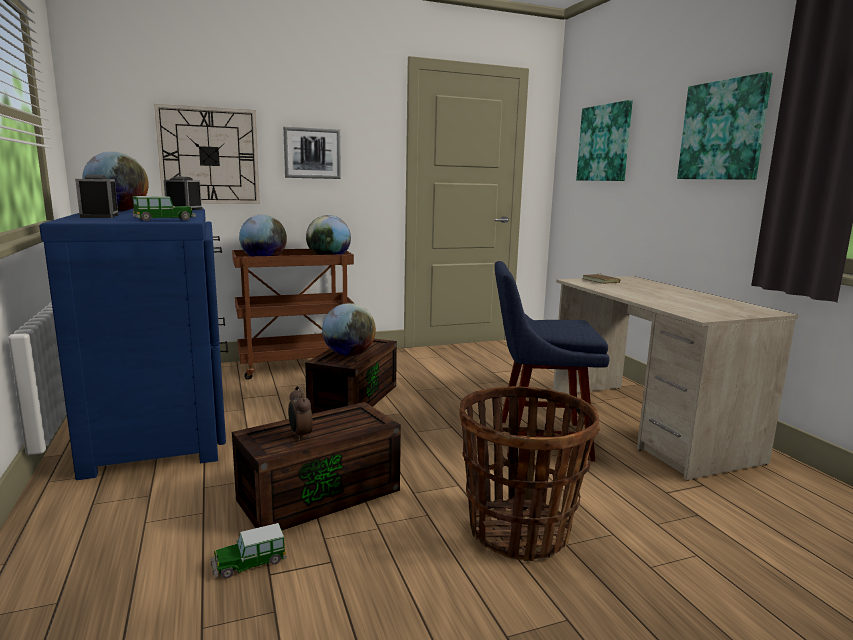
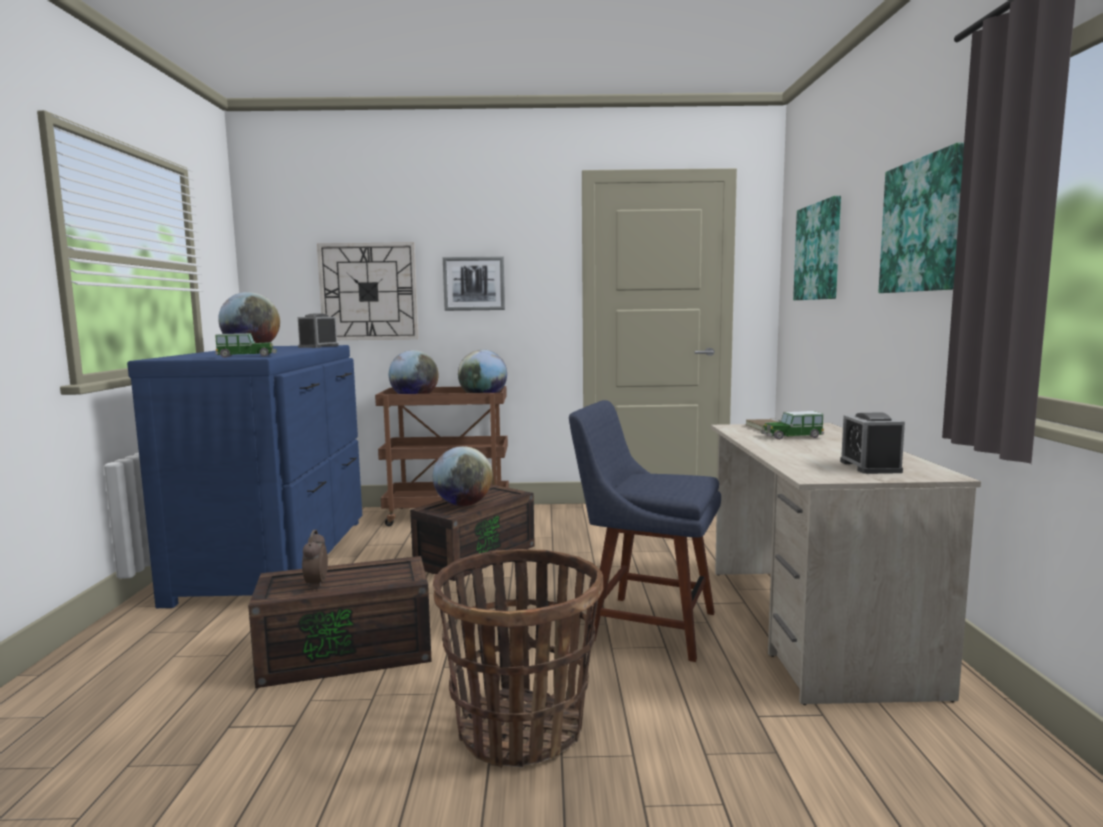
camera: 20 degrees right, 5 degrees down
(99, 216) = (208, 354): alarm clock -> alarm clock (870, 467)
(249, 563) = (221, 712): toy car -> toy car (791, 437)

